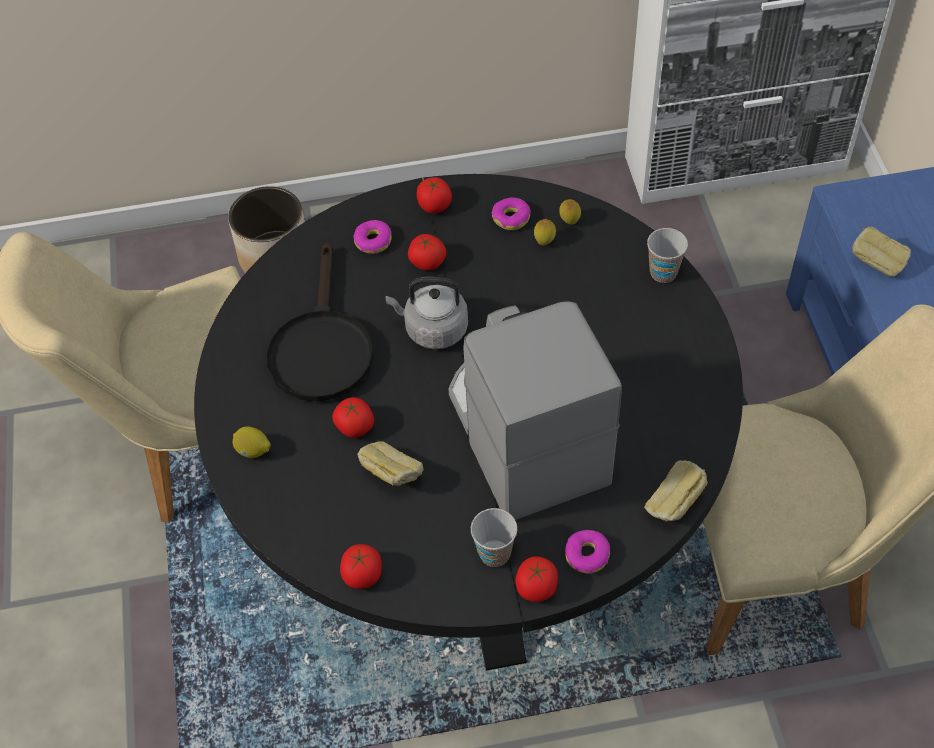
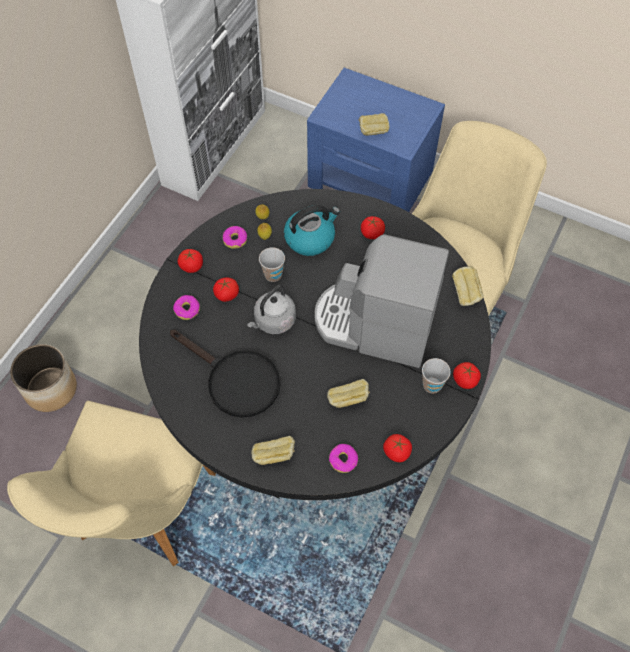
camera: 55 degrees left, 5 degrees up
(253, 451) = (274, 456): lemon -> bread
(355, 427) = (302, 397): tomato -> tomato (372, 233)
(586, 555) = (464, 347): donut -> donut (343, 460)
(588, 286) = (310, 238): none -> kettle
(663, 273) = (332, 204): cup -> cup (273, 275)

